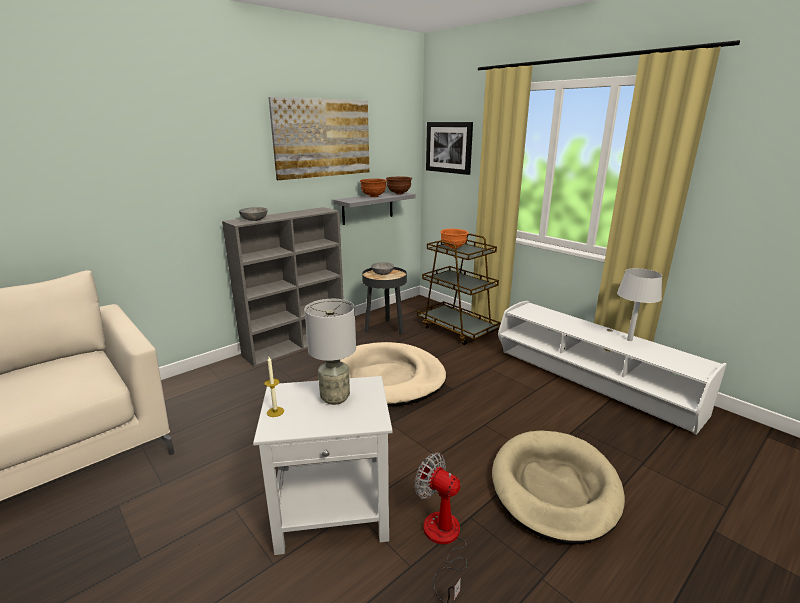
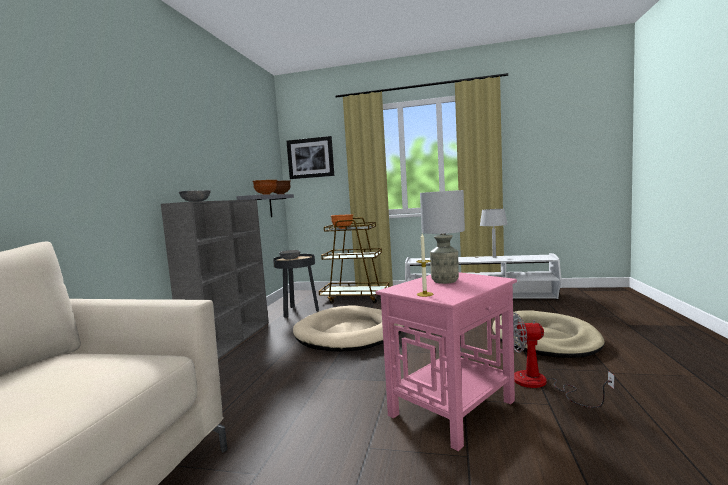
camera: 35 degrees left, 15 degrees down
(323, 138) = (226, 139): picture -> none
(334, 513) = (453, 407): white side table -> pink side table

